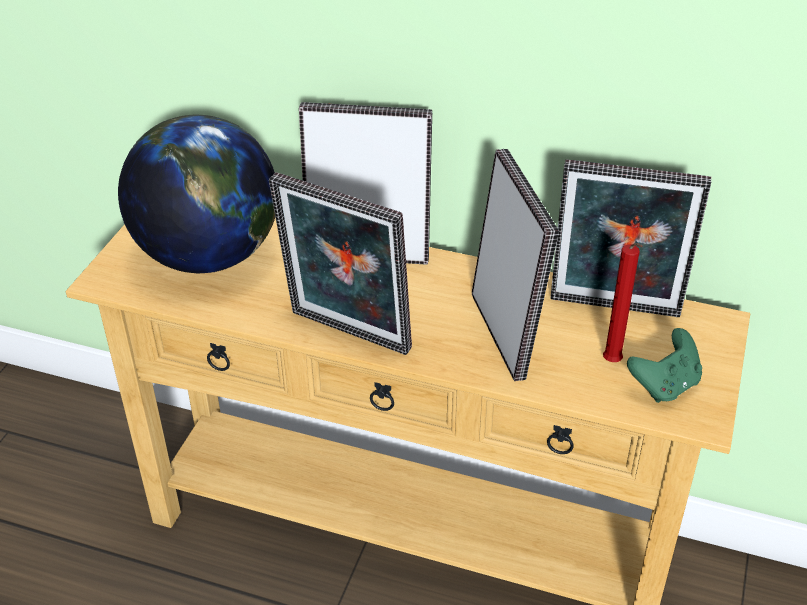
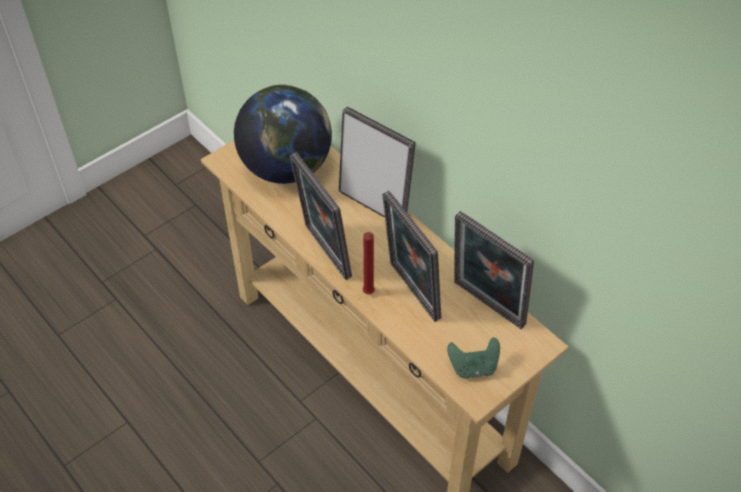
camera: 30 degrees right, 10 degrees up
(505, 334) = (410, 292): picture frame -> picture frame turned 135 degrees clockwise
(613, 364) = (455, 340): red candle -> red candle (368, 294)

